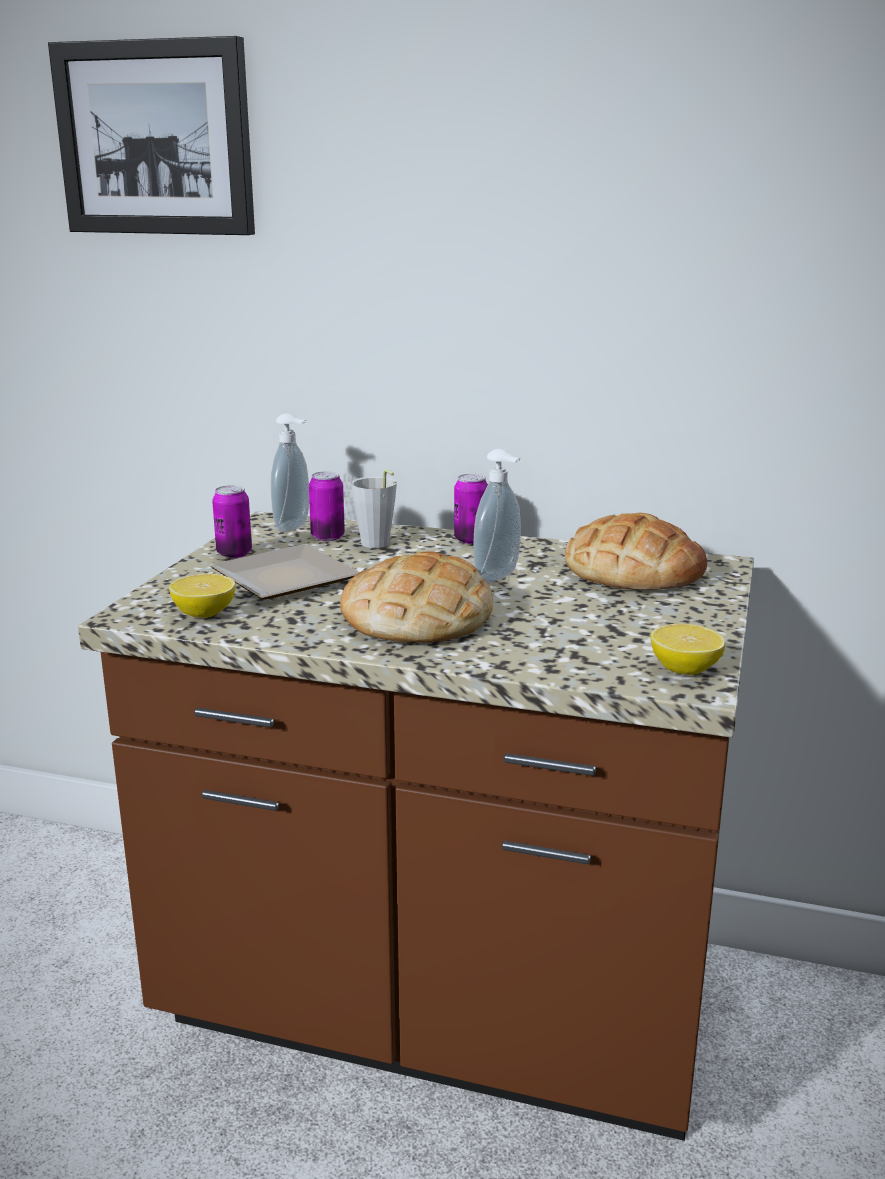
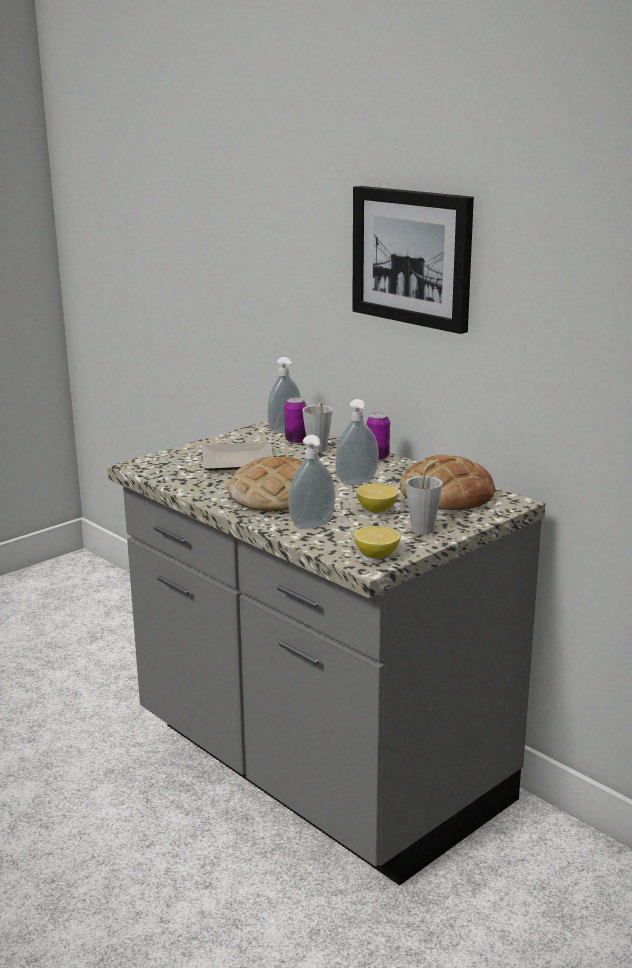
camera: 30 degrees right, 0 degrees up
(156, 139) = (244, 175): picture -> picture (412, 257)
(204, 613) = (172, 472): lemon -> lemon (377, 509)
(234, 554) = (231, 441): can -> none
(442, 1008) = (318, 769): brown counter -> grey counter
(537, 649) = (313, 526): none -> soap dispenser
(681, 617) = (426, 528): none -> grey cup

